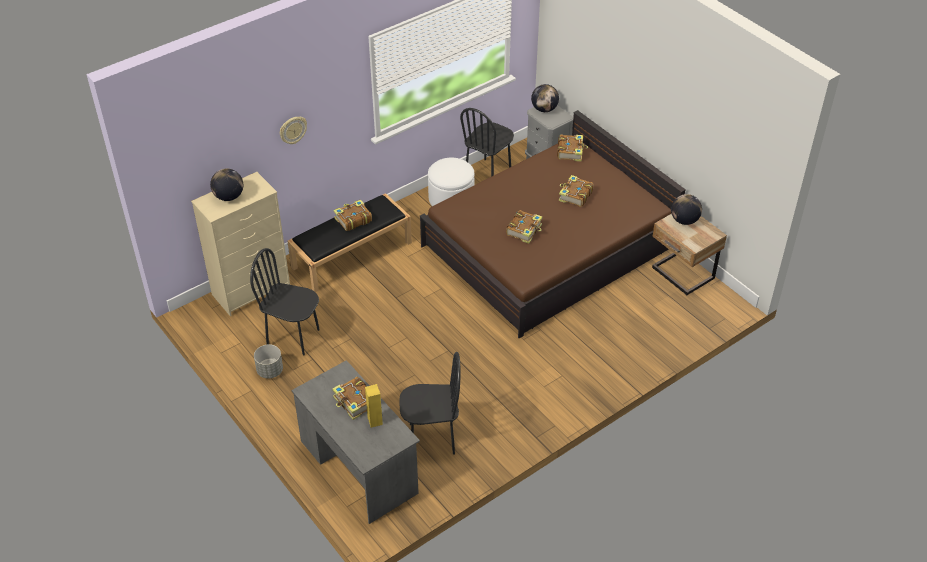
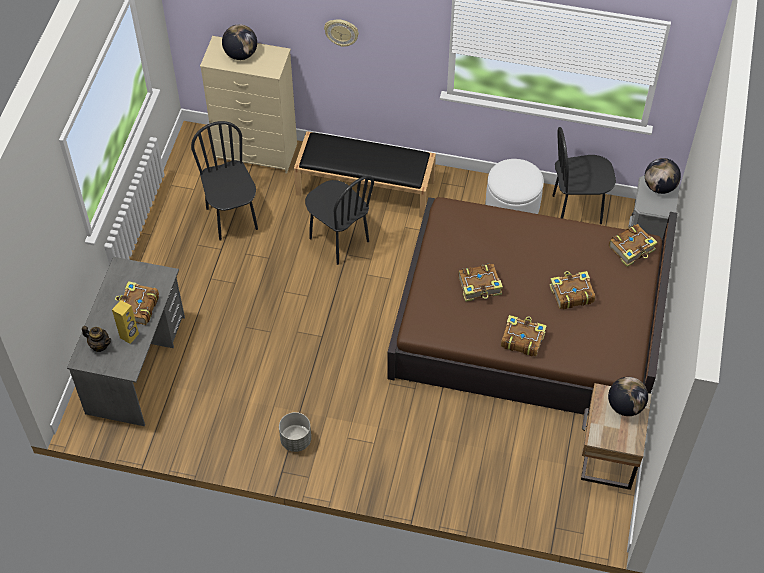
camera: 50 degrees right, 10 degrees up
(270, 371) = (182, 231): grey planter -> grey planter (295, 440)
(352, 220) = (373, 155): book -> book (522, 339)
(364, 443) = (99, 345): none -> teapot
(432, 438) = (212, 394): black chair -> black chair (338, 240)

